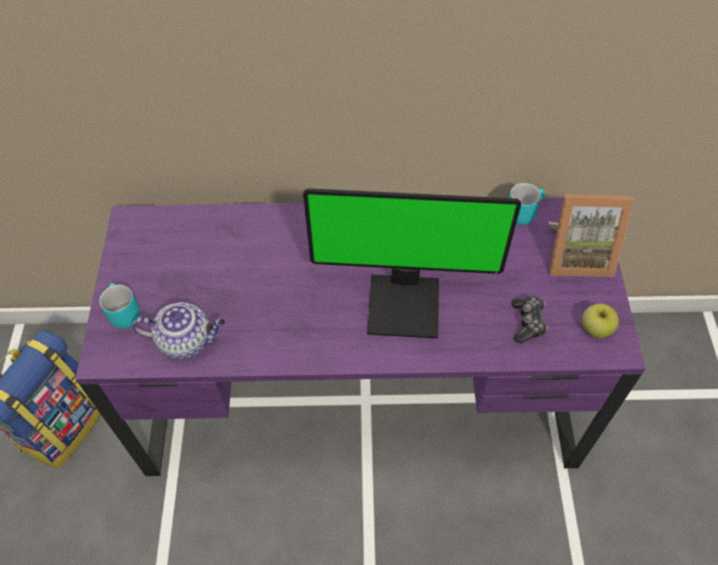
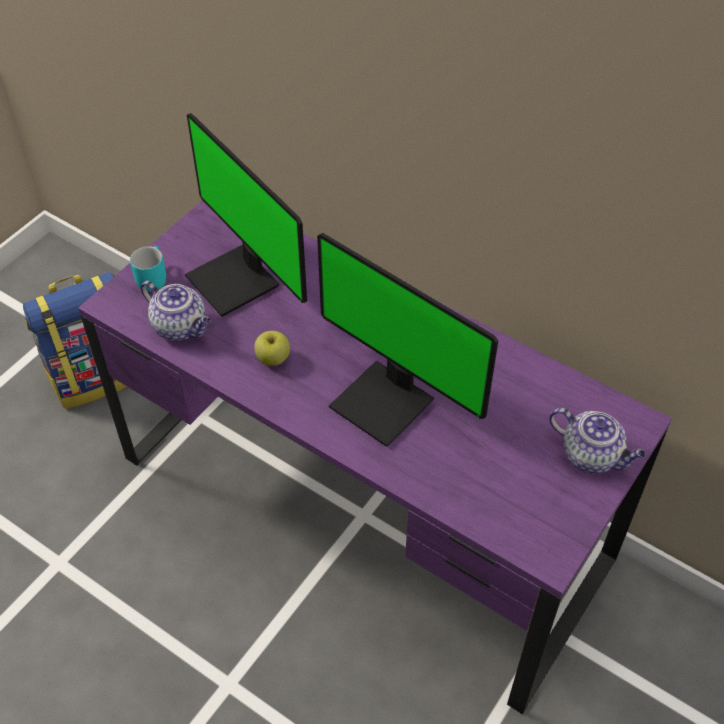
camera: 35 degrees right, 5 degrees down
(200, 273) = (237, 280): none -> monitor
(522, 211) = (573, 386): turquoise mug -> none
(528, 322) = (484, 484): game controller -> none
(577, 255) = (592, 456): picture frame -> teapot
(595, 328) = (546, 529): apple -> apple (273, 358)

